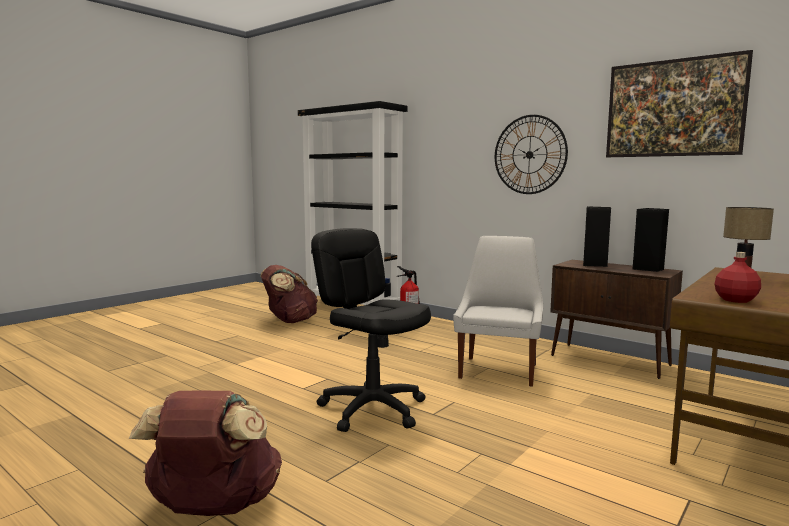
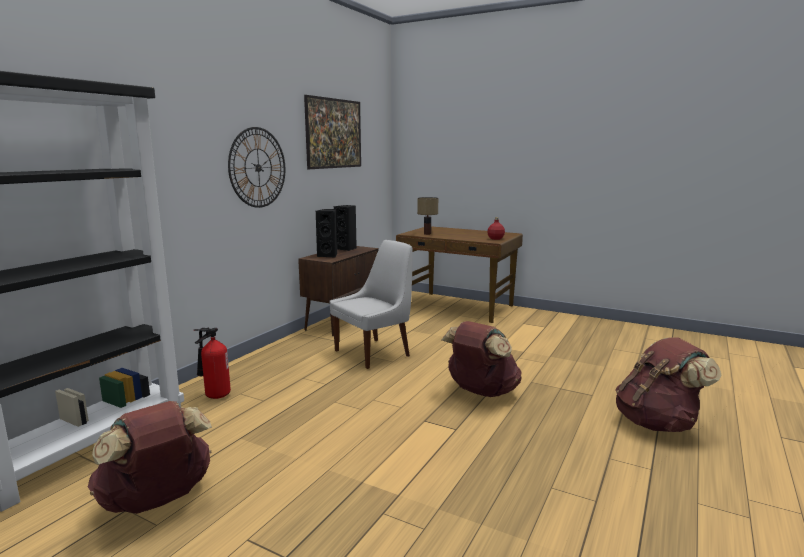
camera: 100 degrees left, 5 degrees up
(373, 409) = (481, 392): black office chair -> brown backpack
(499, 370) = (374, 353): white chair -> white chair turned 135 degrees clockwise

